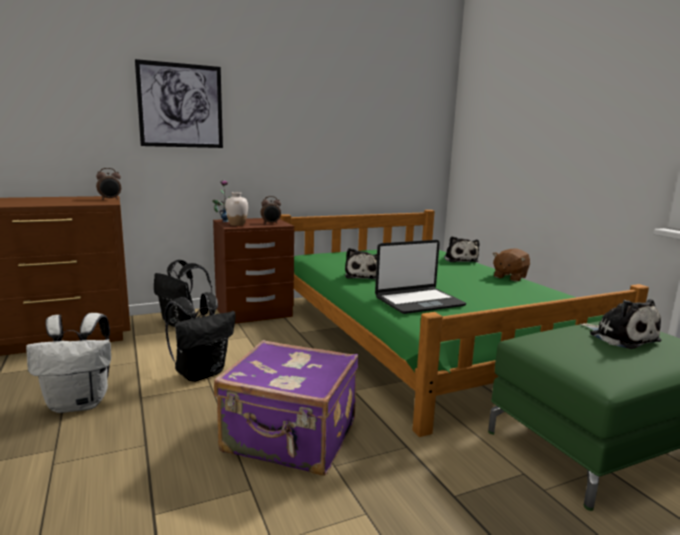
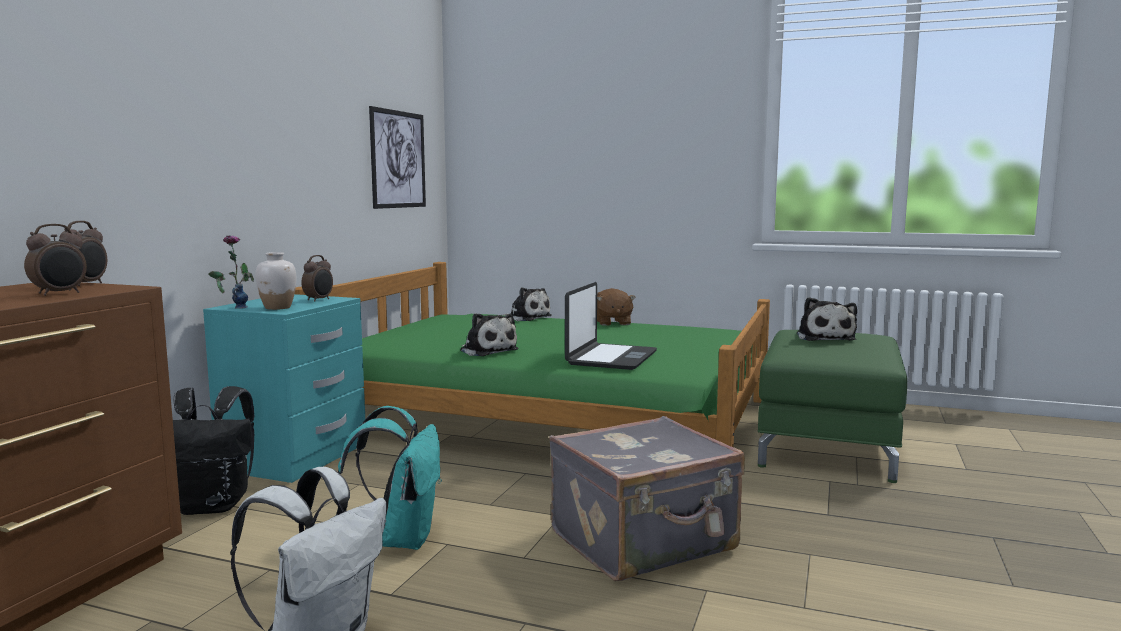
camera: 45 degrees left, 5 degrees down
(76, 202) = (60, 294): none -> alarm clock
(181, 106) = (141, 102): picture -> picture (398, 159)
(201, 373) = (402, 539): black backpack -> turquoise backpack
(254, 312) = (295, 458): brown nightstand -> turquoise nightstand
(290, 439) = (645, 542): purple suitcase -> grey suitcase
(620, 337) = (824, 338): plush toy -> plush toy turned 75 degrees clockwise

